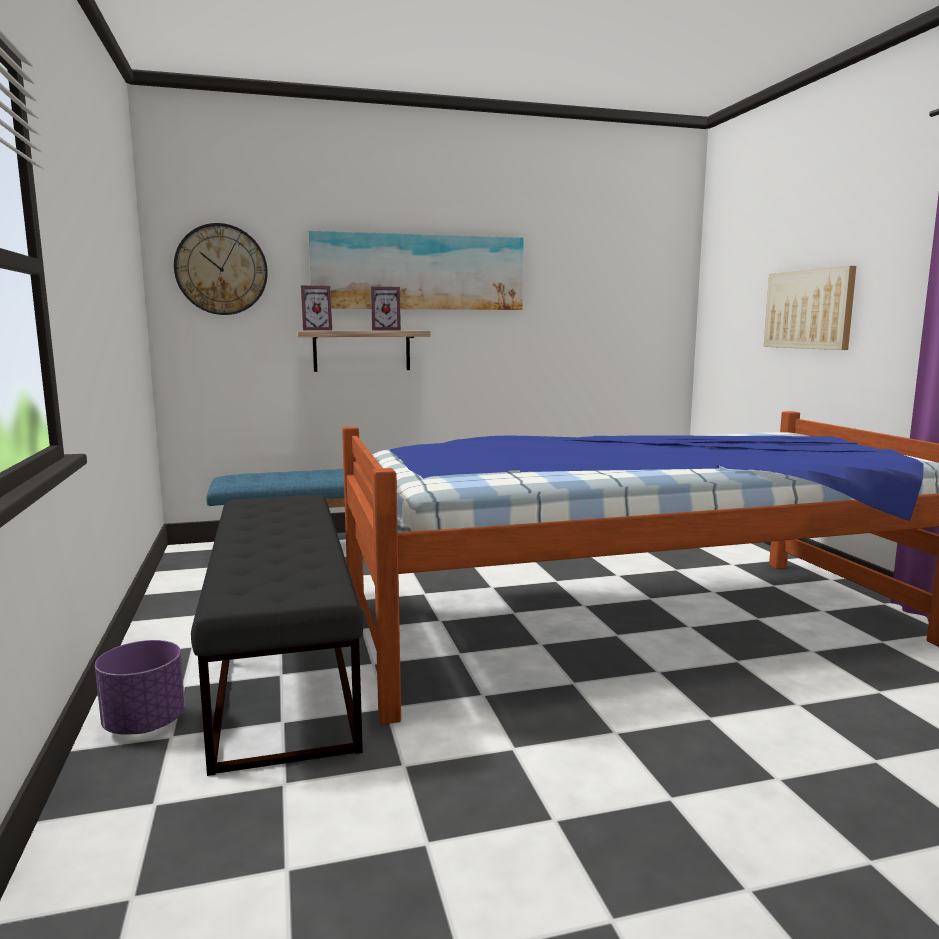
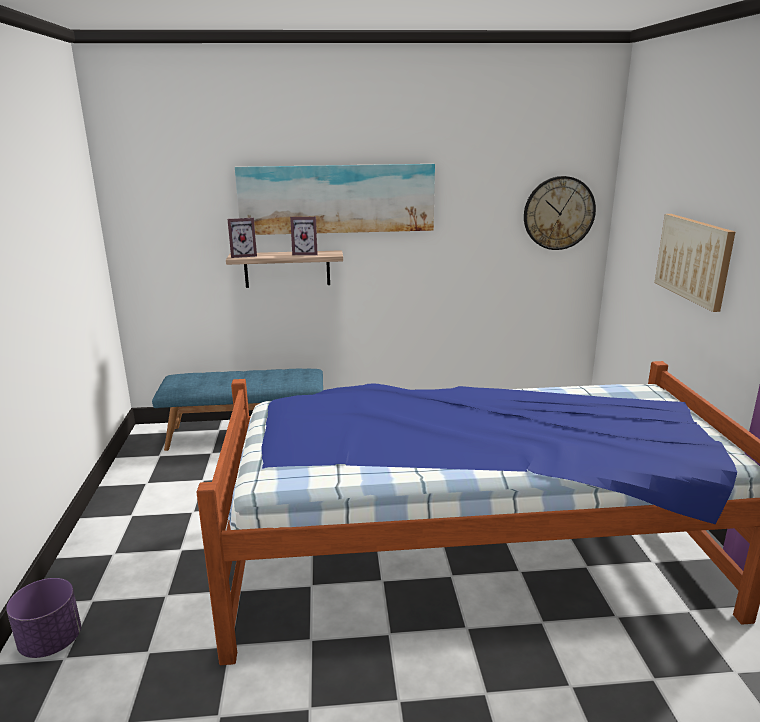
camera: 10 degrees right, 10 degrees up
(221, 269) = (162, 203): wall clock -> wall clock (559, 213)
(283, 658) = (174, 576): black bench -> none

